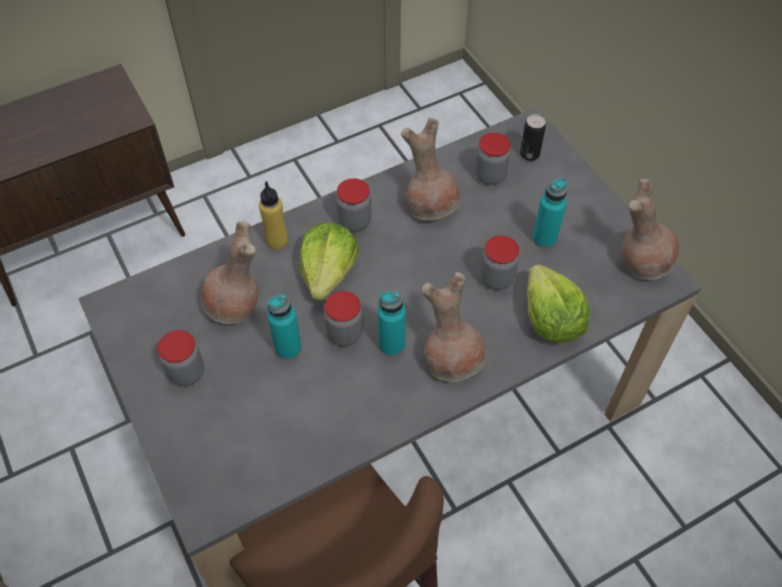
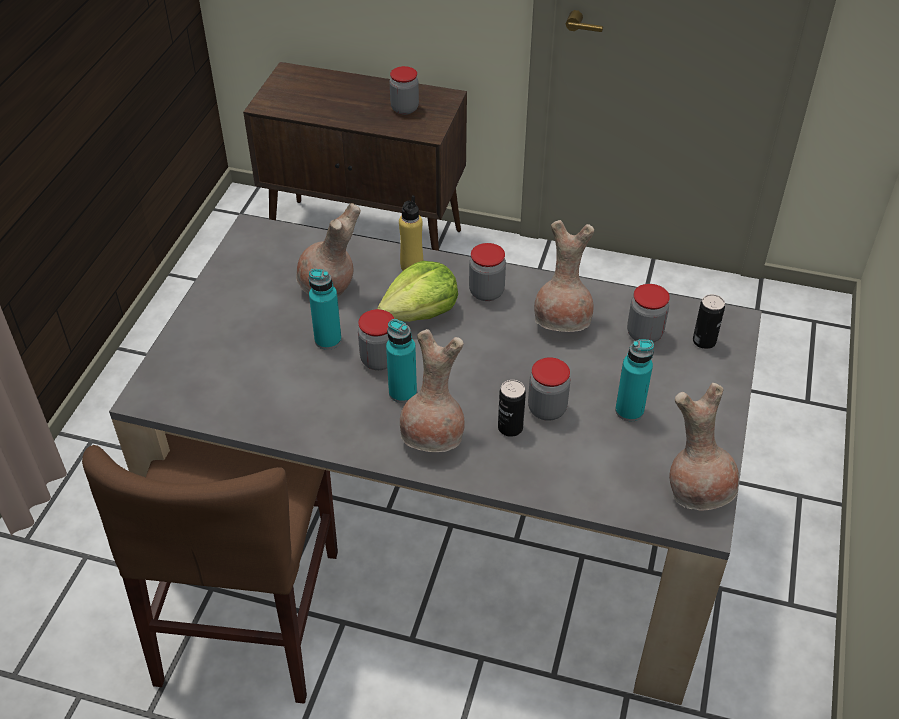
camera: 45 degrees right, 10 degrees down
(187, 372) = (245, 306): jar -> jar (404, 108)
(490, 311) = (510, 428): none -> can
(550, 319) = (553, 470): lettuce -> none

